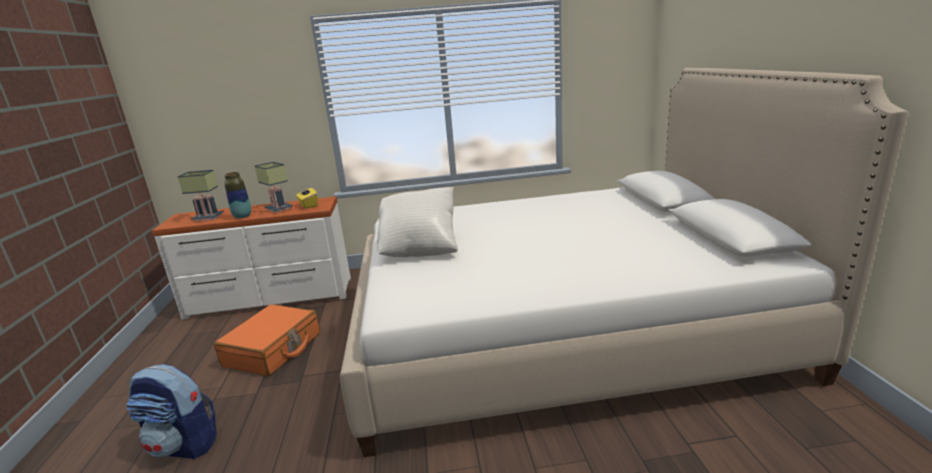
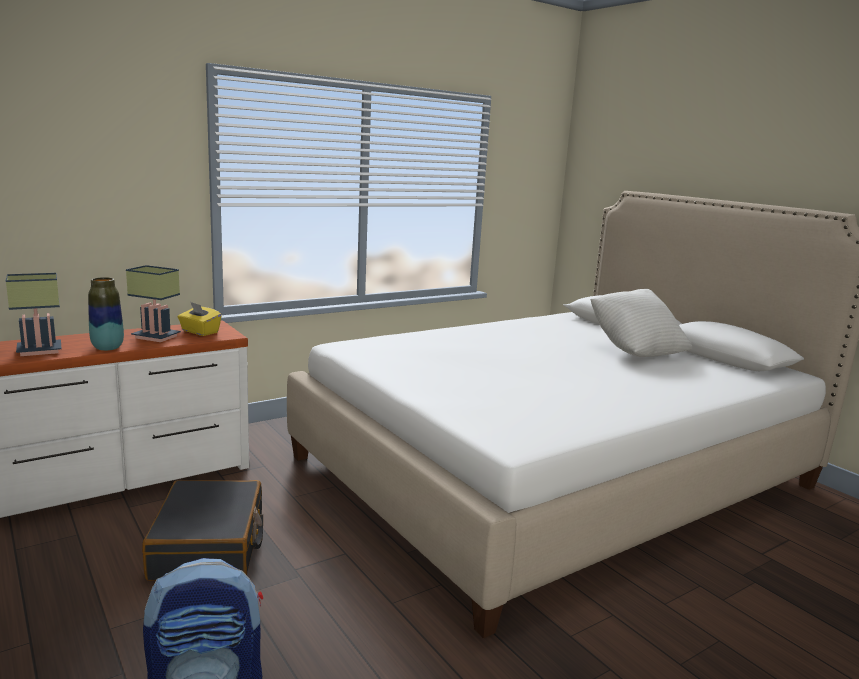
camera: 30 degrees left, 5 degrees down
(273, 350) = (209, 546): orange suitcase -> black suitcase
(420, 248) = (441, 379): white pillow -> white pillow (635, 350)

